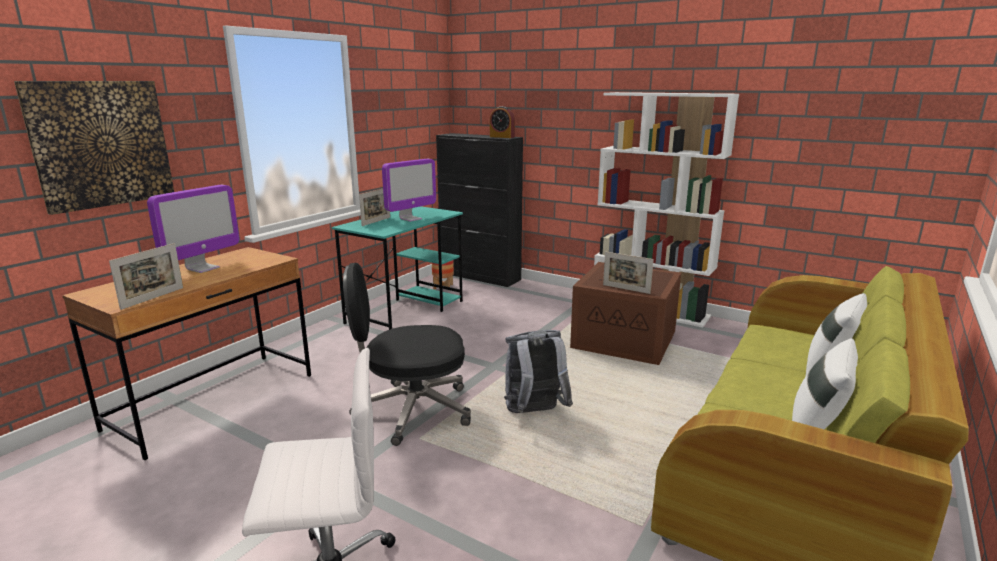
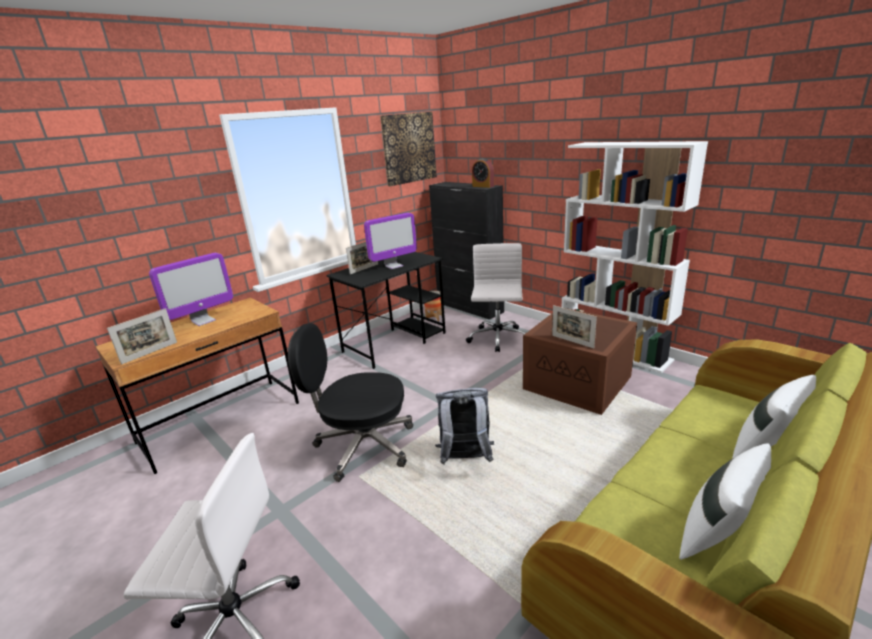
camera: 15 degrees right, 5 degrees up
(101, 144) = (122, 225): picture -> picture (409, 148)
(406, 311) = (395, 342): turquoise desk -> black desk
(524, 304) = (497, 339): none -> white office chair

